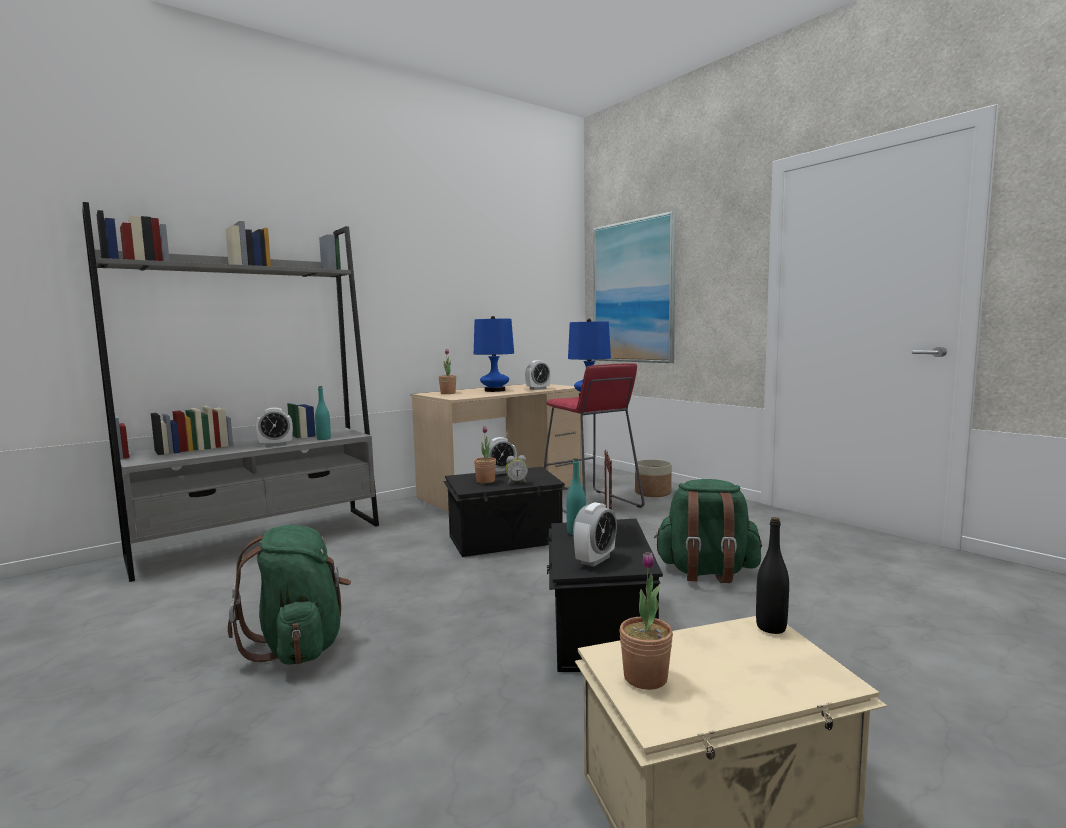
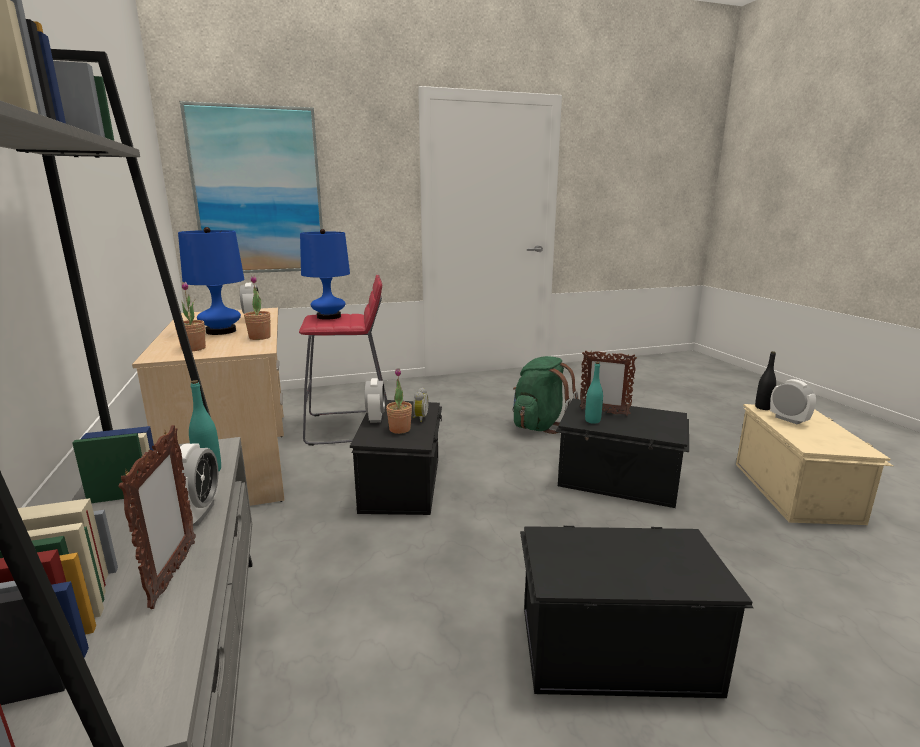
camera: 70 degrees left, 10 degrees up
(224, 450) = (173, 574): none -> picture frame
(299, 646) = (613, 647): green backpack -> black storage box
(595, 560) = (658, 425): alarm clock -> alarm clock (788, 419)
(645, 677) = (830, 443): potted plant -> potted plant (259, 337)
(653, 493) = (352, 398): planter -> none

